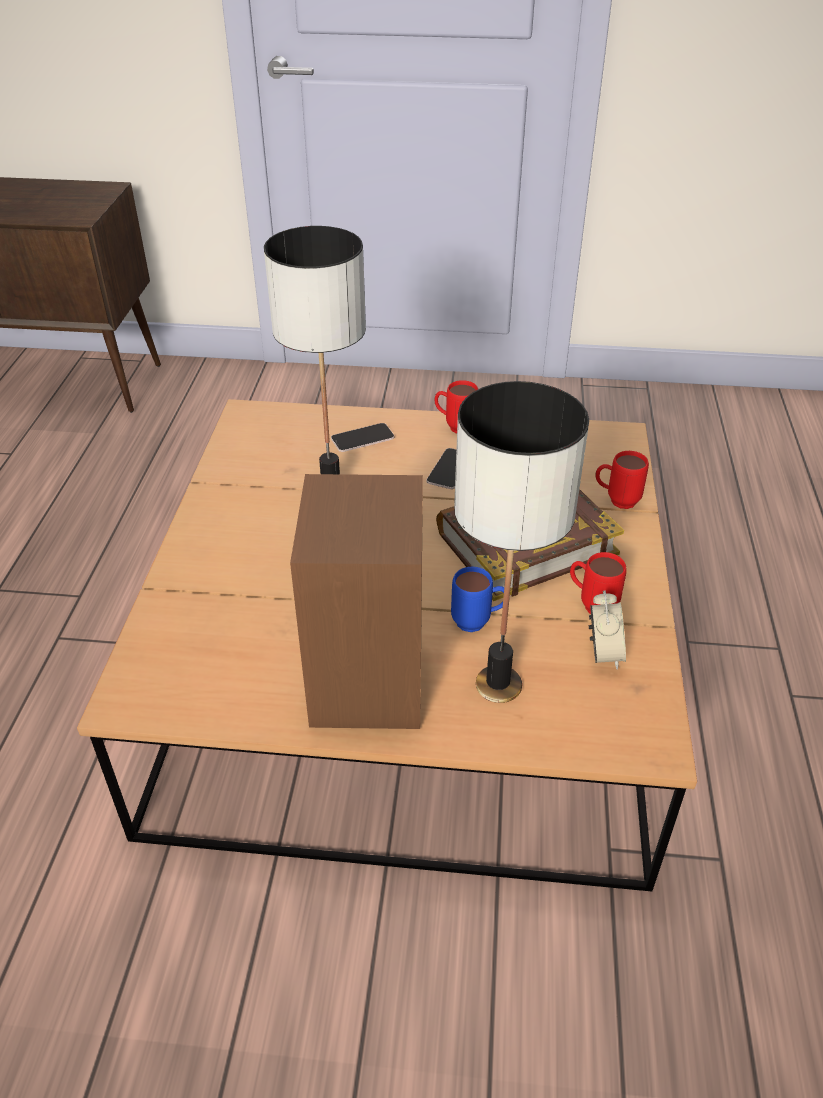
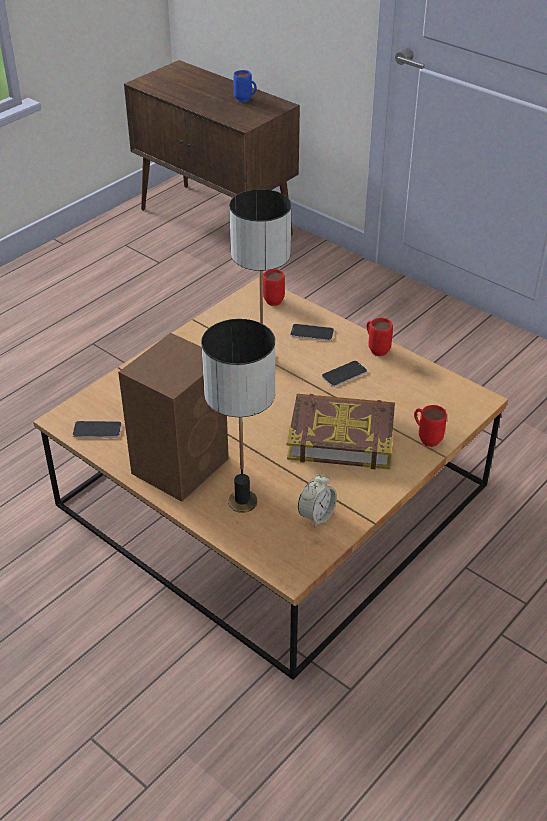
camera: 35 degrees right, 0 degrees up
(196, 690) = (97, 430): none -> phone
(478, 623) = (266, 466): blue mug -> blue mug (246, 100)
(591, 604) = (340, 488): red mug -> red mug (272, 299)

